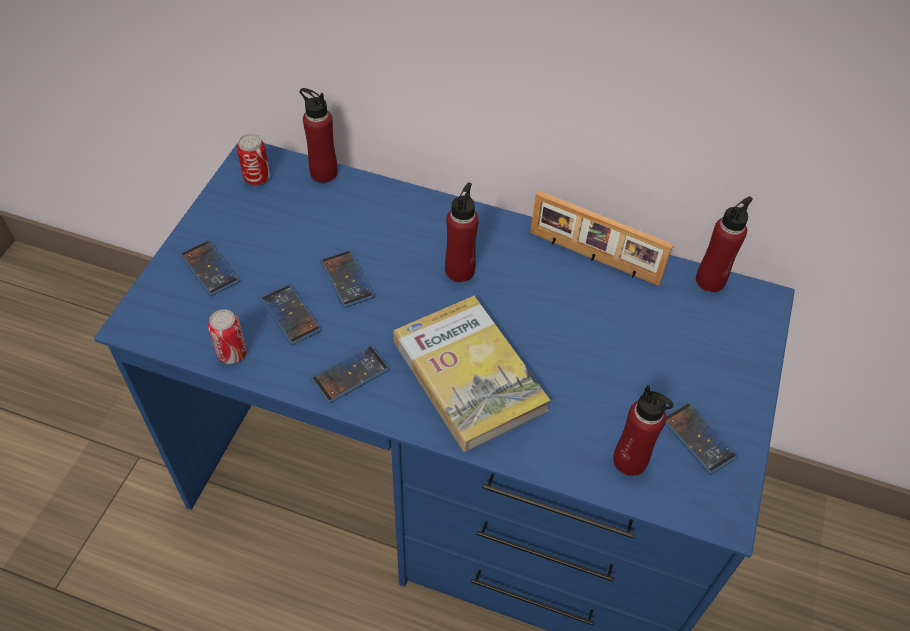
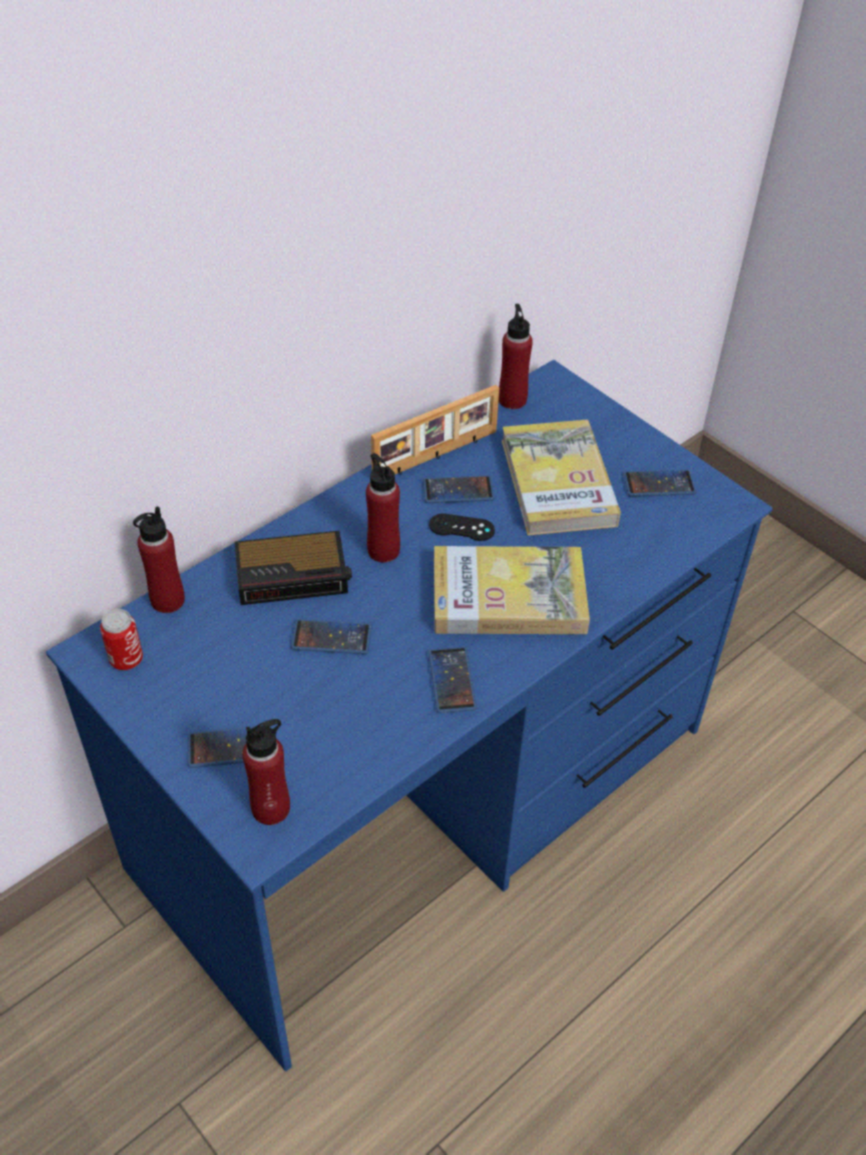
camera: 60 degrees left, 5 degrees down
(232, 353) = (362, 766): can -> none
(291, 315) = (345, 700): phone -> phone (458, 490)
(396, 229) = (294, 574): none -> alarm clock
(523, 310) = (461, 528): none -> black game controller
(630, 460) = (656, 533): red bottle -> red bottle (271, 808)
(633, 356) = (558, 482): none -> book

